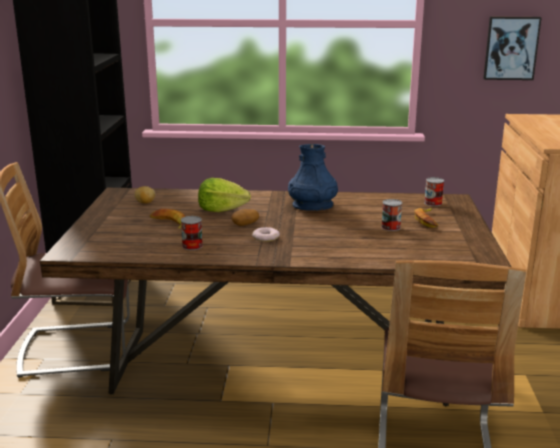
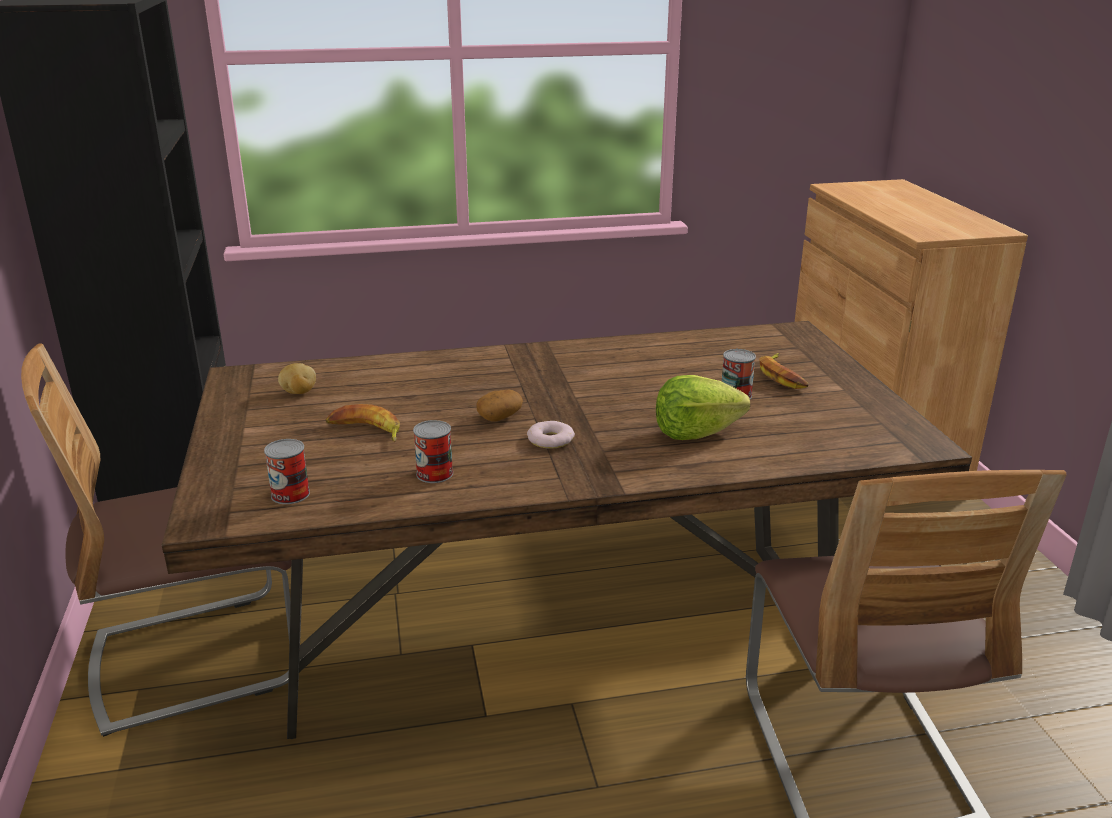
camera: 15 degrees left, 5 degrees up
(221, 210) = (442, 392): lettuce -> lettuce (695, 433)
(312, 206) = (588, 368): blue vase -> none
(433, 203) = (768, 342): can -> can (290, 494)
(511, 48) = (809, 81): picture -> none

